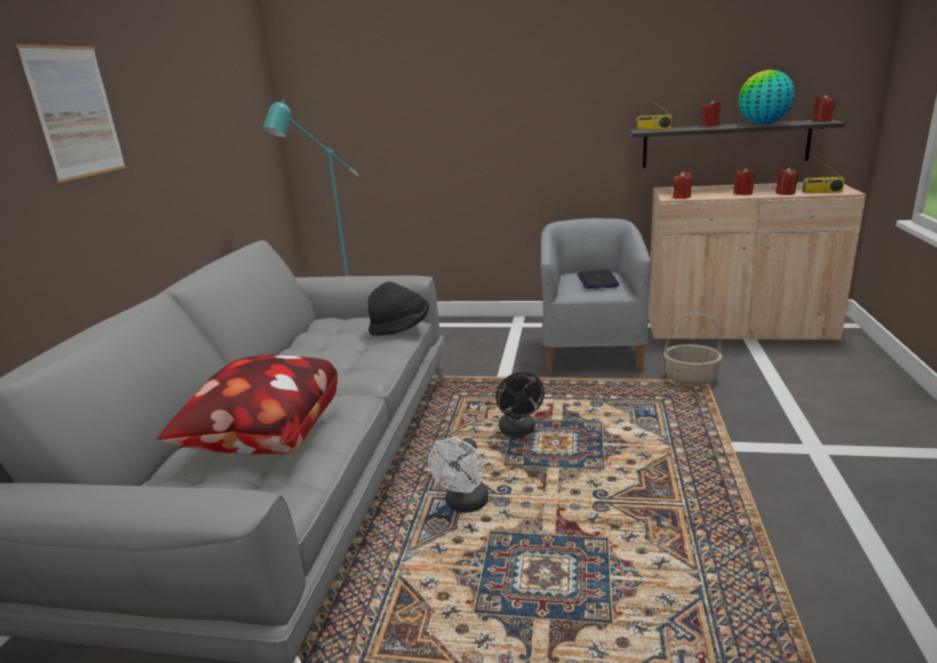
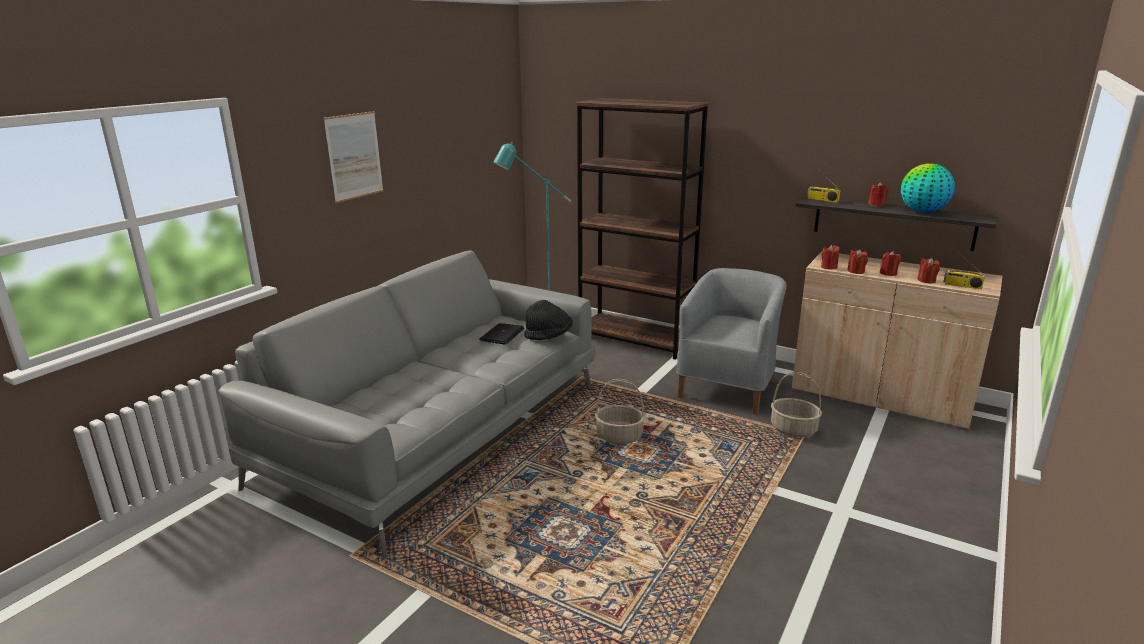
camera: 20 degrees right, 0 degrees up
(263, 440) = (411, 395): pillow -> none
(456, 326) = (635, 340): none -> brown bookcase
(464, 505) = (544, 476): white fan -> none
(519, 431) = (620, 436): black fan -> basket
(597, 280) = (736, 327): laptop -> laptop (502, 335)
(821, 121) = (981, 218): red candle -> red candle (856, 271)

